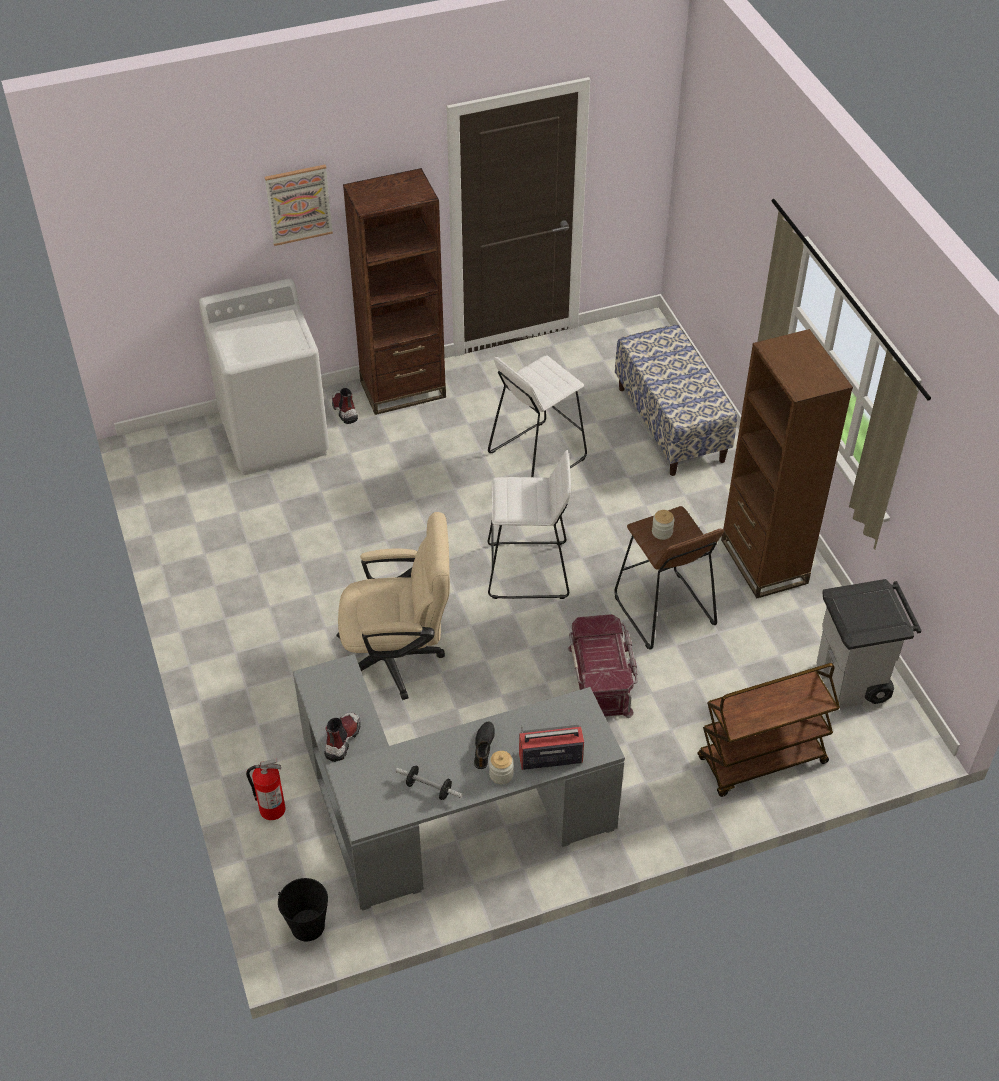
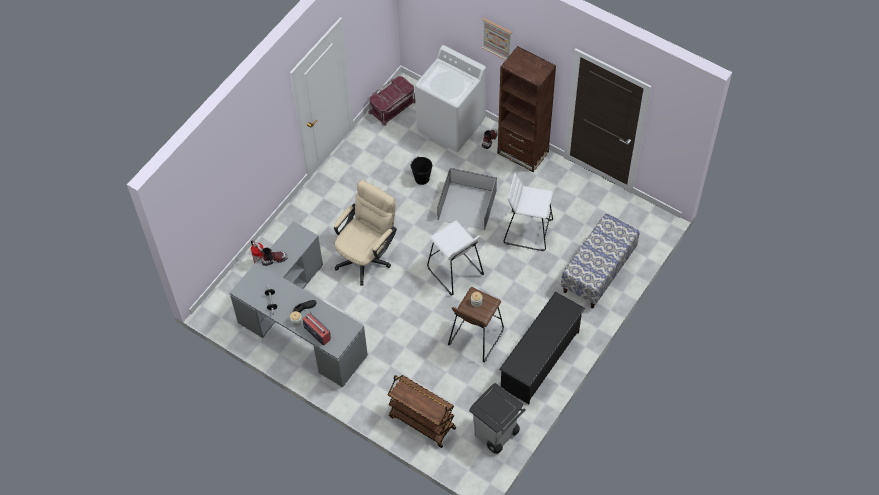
camera: 55 degrees right, 10 degrees up
(307, 925) = (220, 311): black bucket -> black bucket (422, 178)
(398, 658) = (367, 256): beige office chair -> beige office chair turned 105 degrees counterclockwise
(427, 495) = (466, 205): none -> grey storage box
(601, 680) = (416, 336): red storage box -> red storage box (393, 107)
(763, 561) = (540, 360): brown bookcase -> black shoe rack

